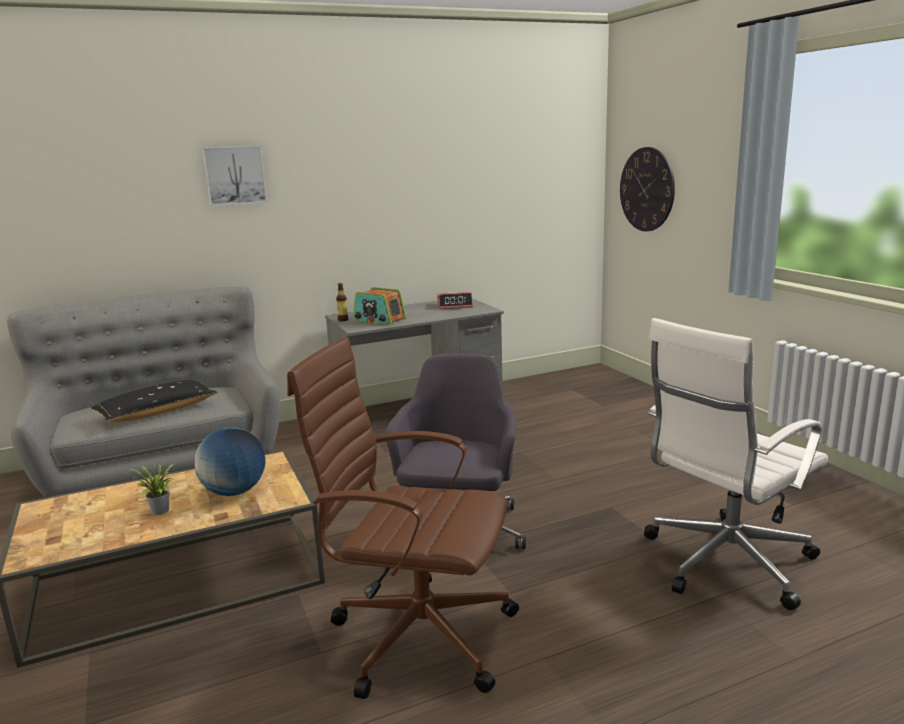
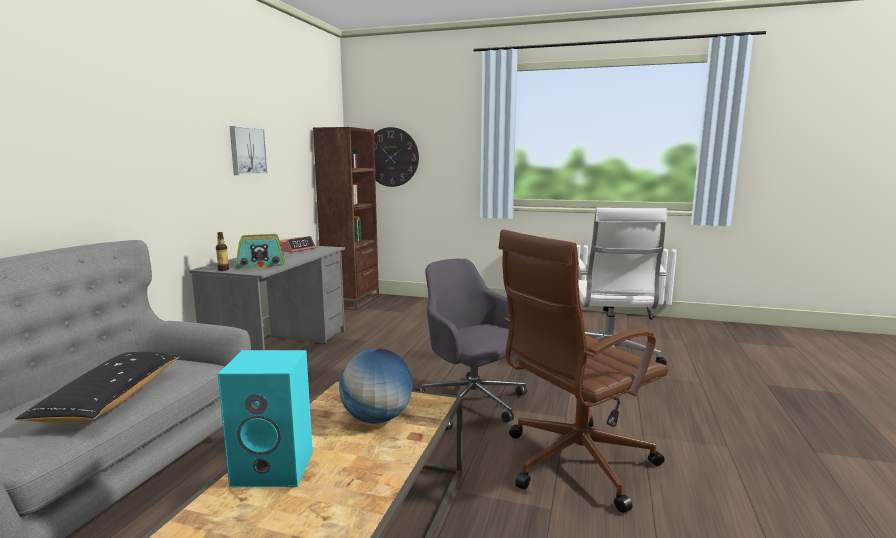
camera: 50 degrees left, 5 degrees down
(131, 494) = (275, 468): none -> turquoise speaker
(159, 512) = (350, 462): potted plant -> none
(235, 175) = (94, 111): picture -> picture (247, 151)
(575, 377) = (352, 301): none -> brown bookcase

